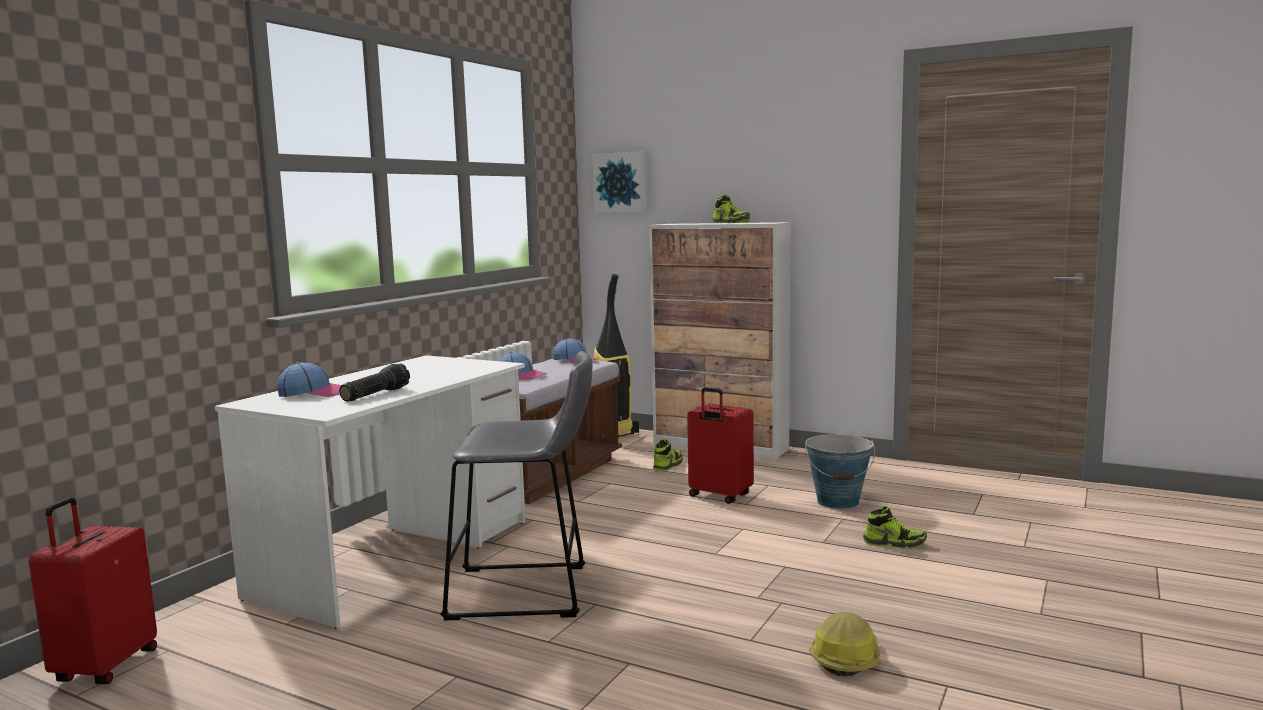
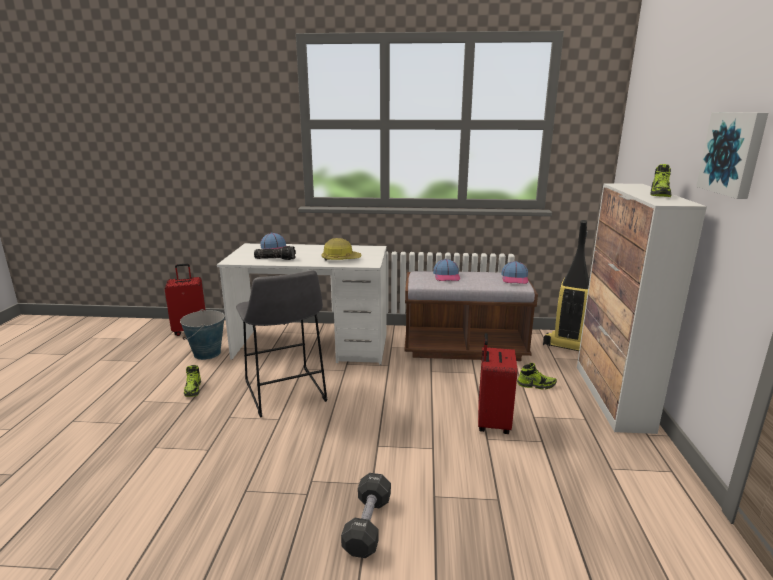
camera: 65 degrees right, 10 degrees up
(621, 182) = (636, 138): picture -> picture (733, 153)
(838, 502) = (539, 490): bucket -> bucket (207, 353)
(845, 657) = (227, 542): hard hat -> hard hat (341, 259)
(852, 578) = (367, 525): none -> black dumbbell
(894, 543) = (461, 543): shoe -> shoe (193, 389)

